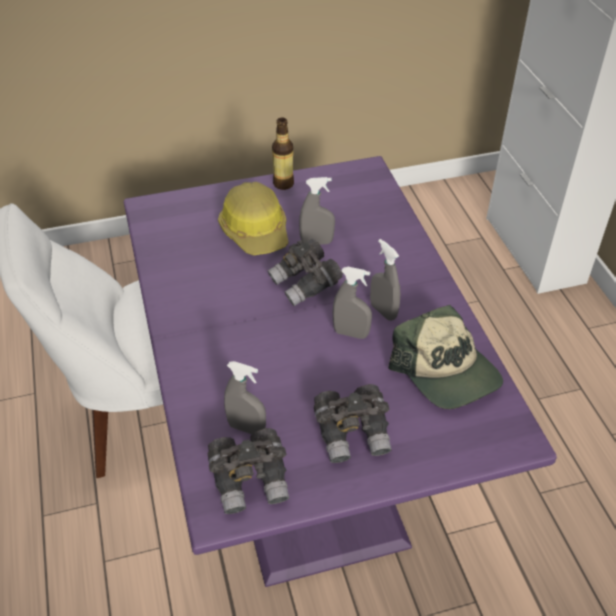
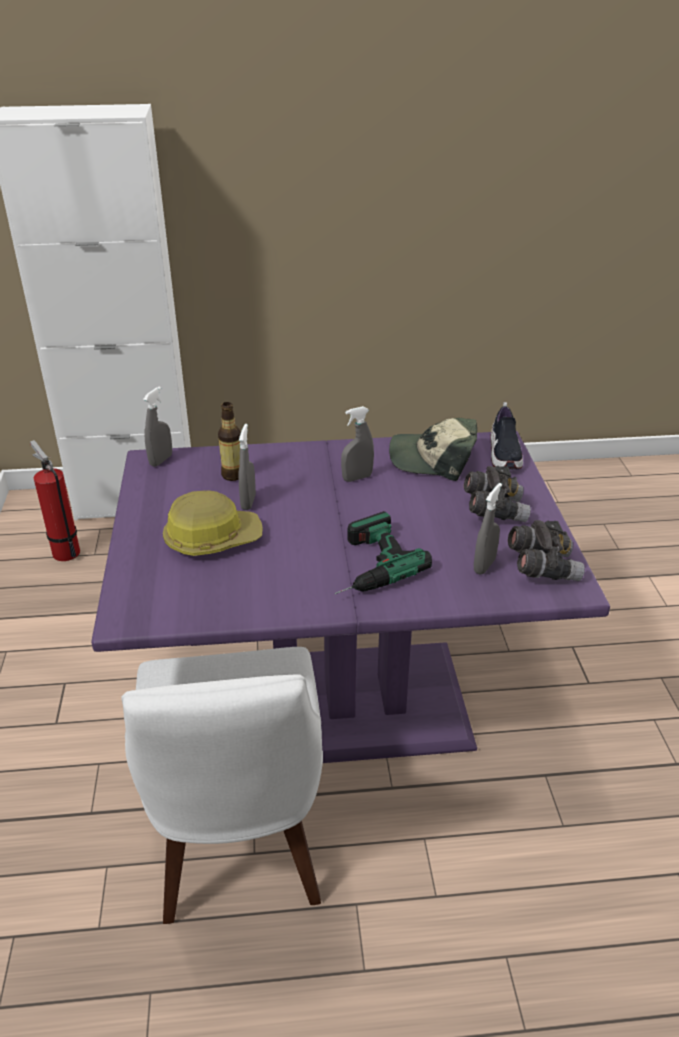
camera: 80 degrees left, 10 degrees down
(233, 334) = (364, 565): none -> power drill
(283, 184) = (140, 513): bottle -> bottle (232, 475)
(305, 284) = (308, 515): grey binoculars -> none
(351, 333) = (380, 497): grey spray bottle -> grey spray bottle (161, 460)
(441, 225) = (64, 551): none -> fire extinguisher
(446, 371) = (433, 459): cap -> cap turned 150 degrees counterclockwise
(484, 441) = (504, 454): none -> shoe

